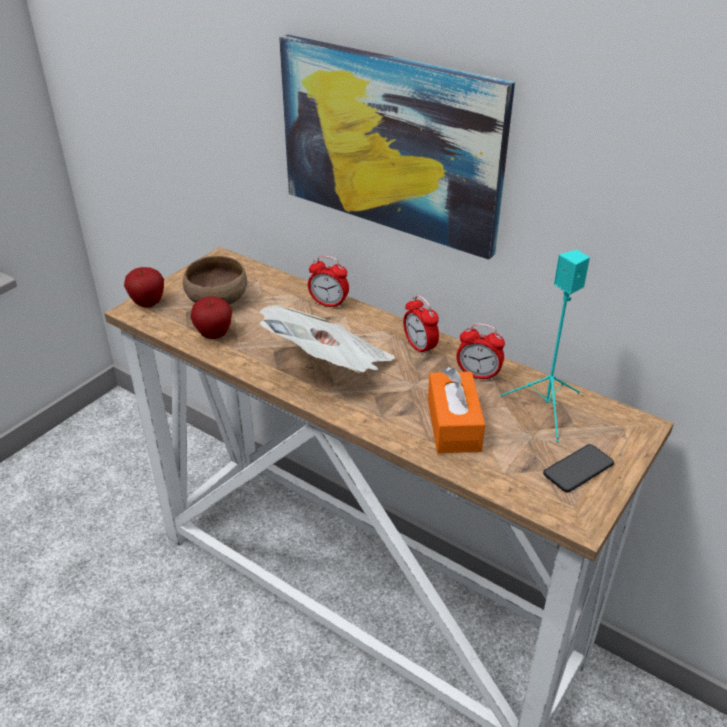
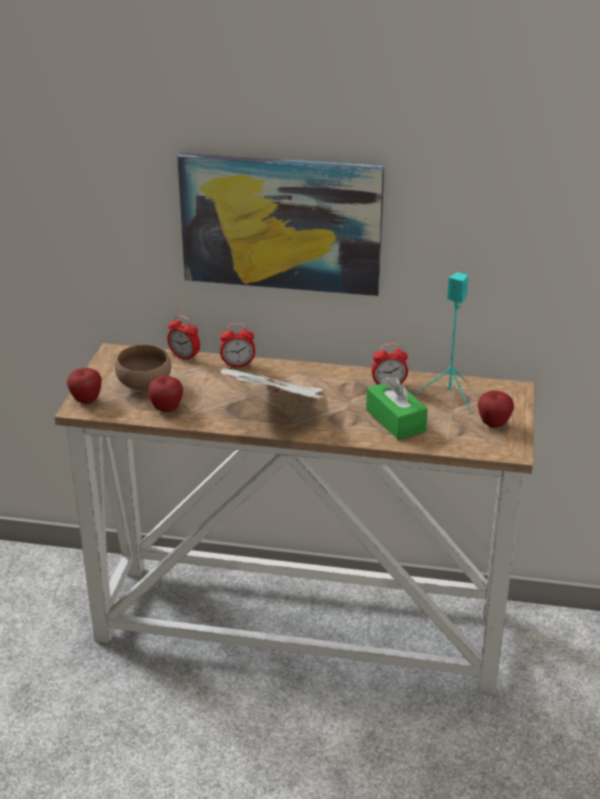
camera: 25 degrees left, 5 degrees down
(420, 347) = (333, 378): alarm clock -> alarm clock (184, 357)
(453, 425) = (395, 420): orange tissue box -> green tissue box
(578, 469) = (493, 424): phone -> apple

